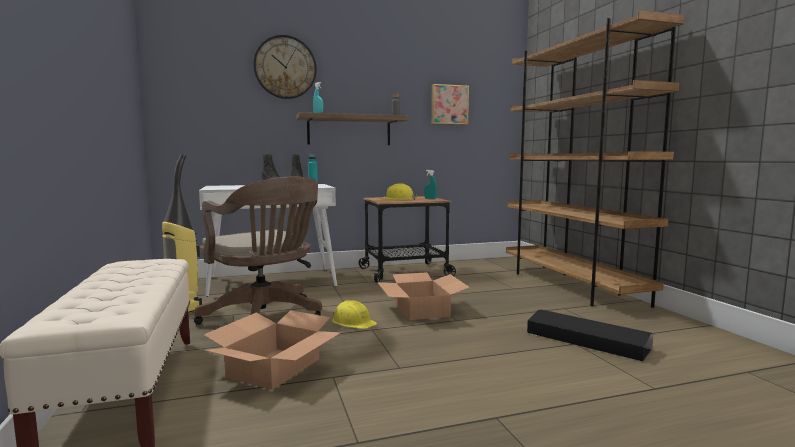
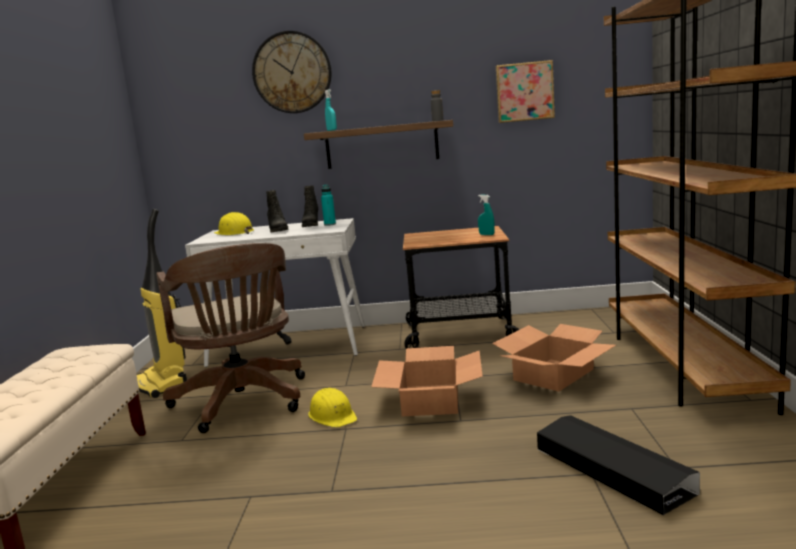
camera: 20 degrees right, 5 degrees up
(274, 368) = (201, 476): cardboard box -> cardboard box (554, 374)
(398, 199) = (443, 236): yellow hard hat -> yellow hard hat (234, 233)

